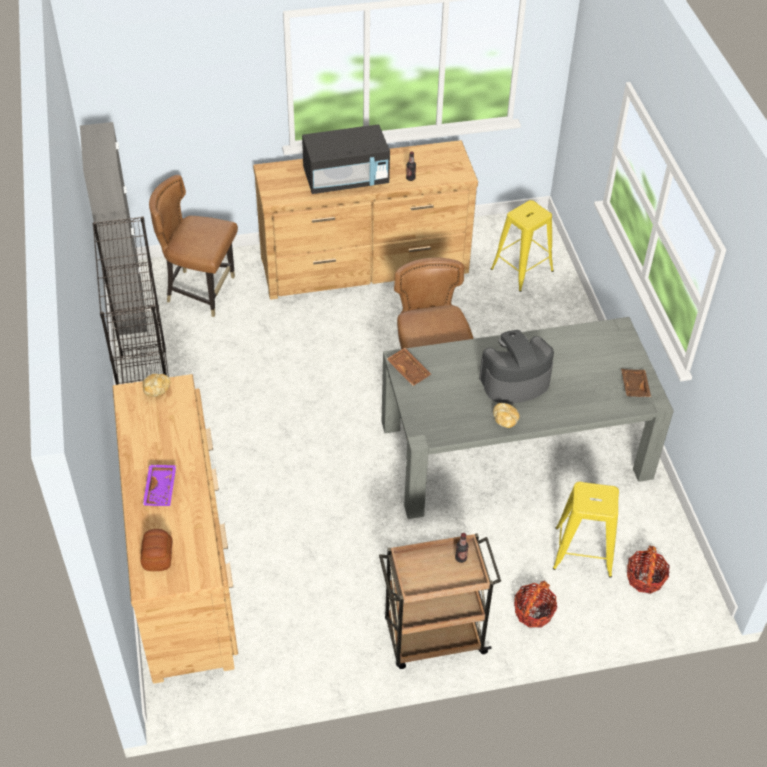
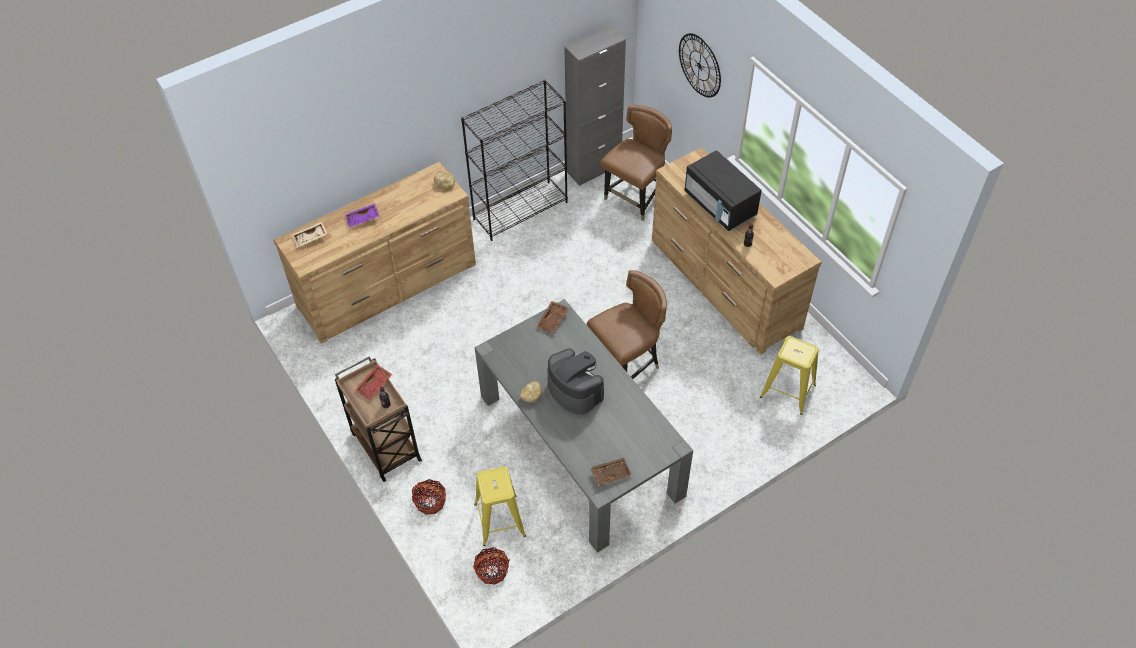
camera: 70 degrees right, 5 degrees up
(158, 556) = (310, 238): bread -> beige tray
(201, 291) = (635, 198): brown chair -> brown chair turned 45 degrees clockwise
(202, 84) = (699, 65): none -> wall clock
(425, 562) = (374, 385): none -> red tray

